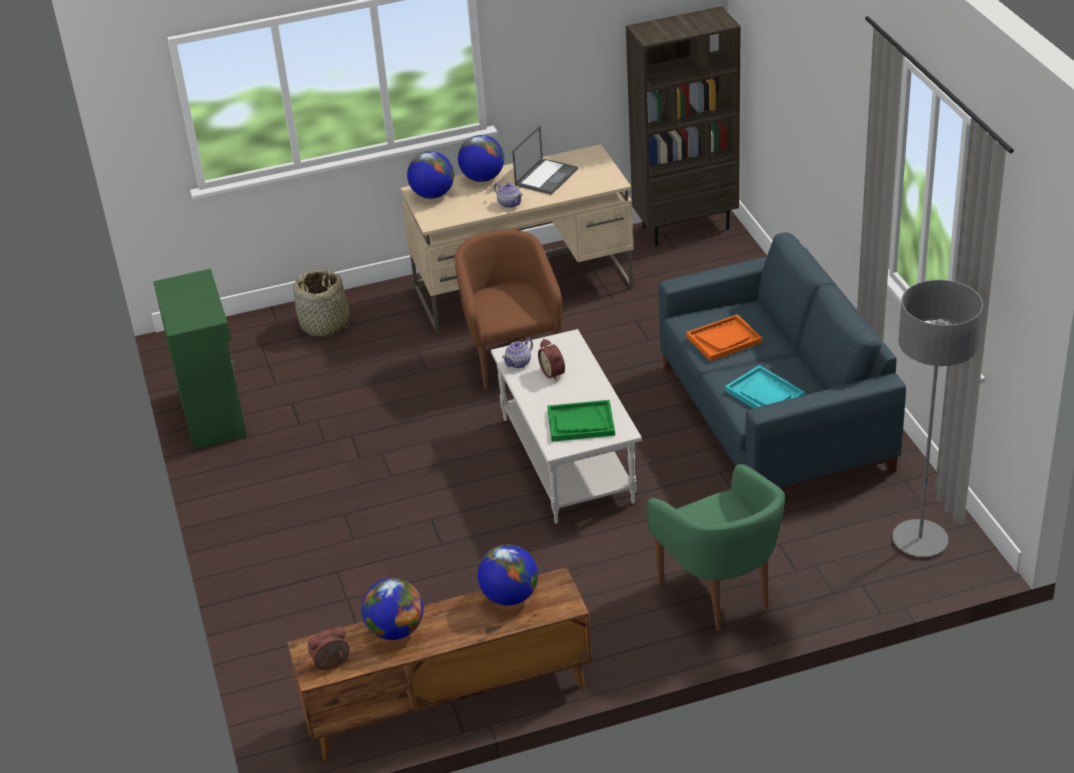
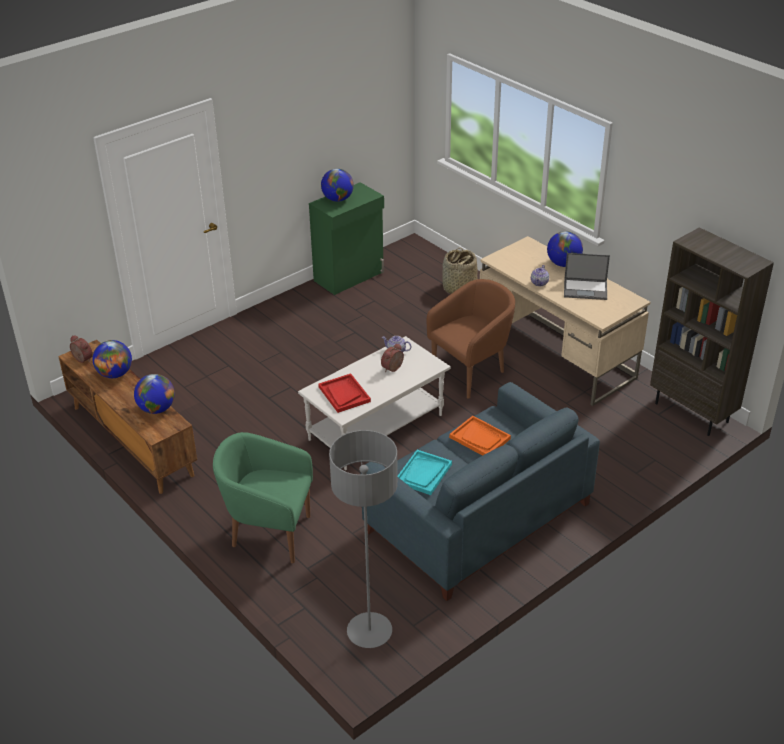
camera: 65 degrees right, 0 degrees up
(433, 195) = (527, 250): globe -> globe (337, 199)
(580, 423) = (344, 394): green tray -> red tray
(720, 593) = (269, 534): green armchair -> green armchair turned 60 degrees clockwise

